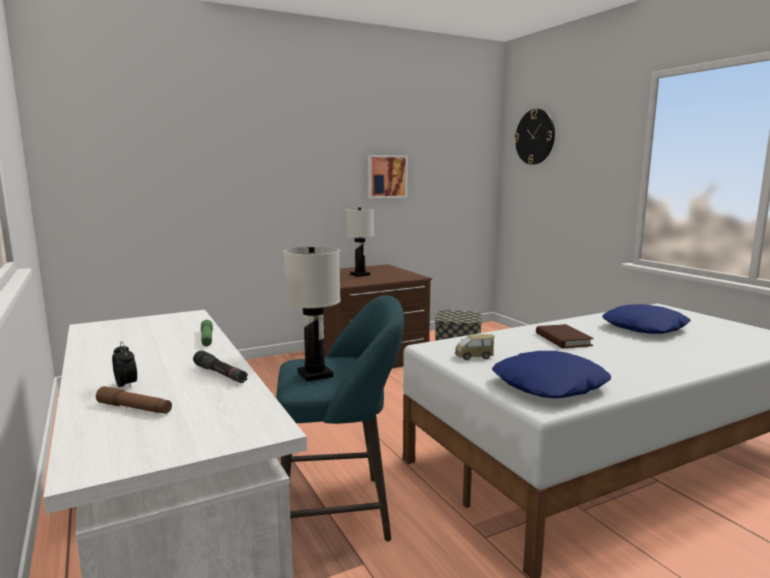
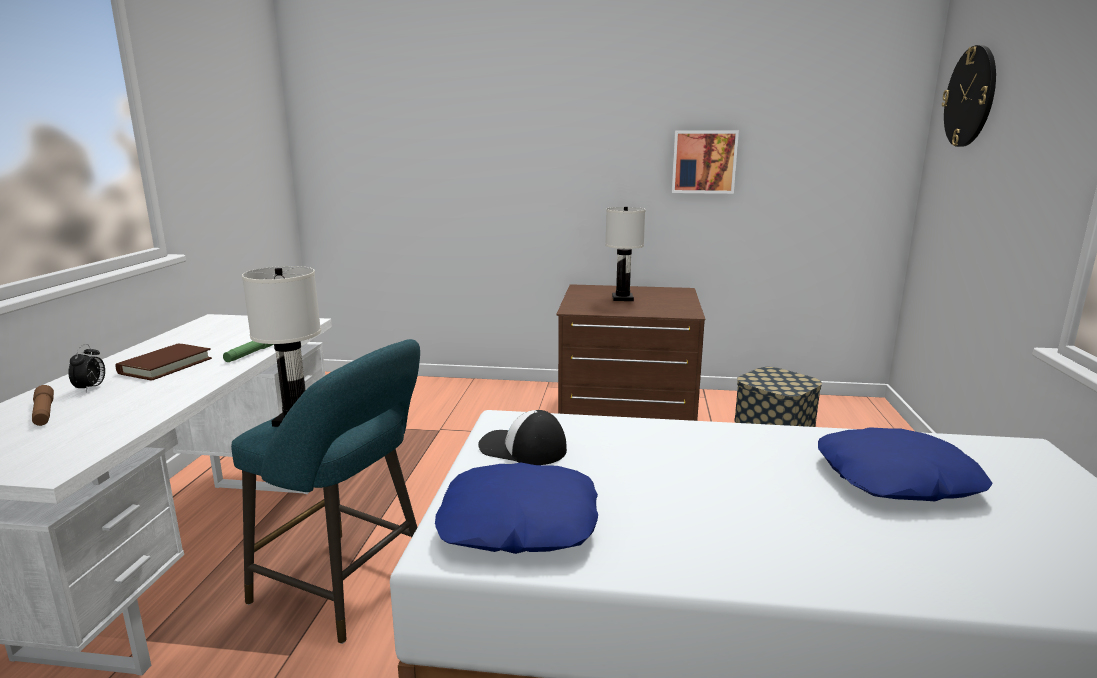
camera: 35 degrees right, 5 degrees up
(220, 374) = (166, 397): black flashlight -> none
(474, 356) = (522, 448): toy car -> cap
(563, 339) = (701, 459): brown book -> brown book (166, 366)

